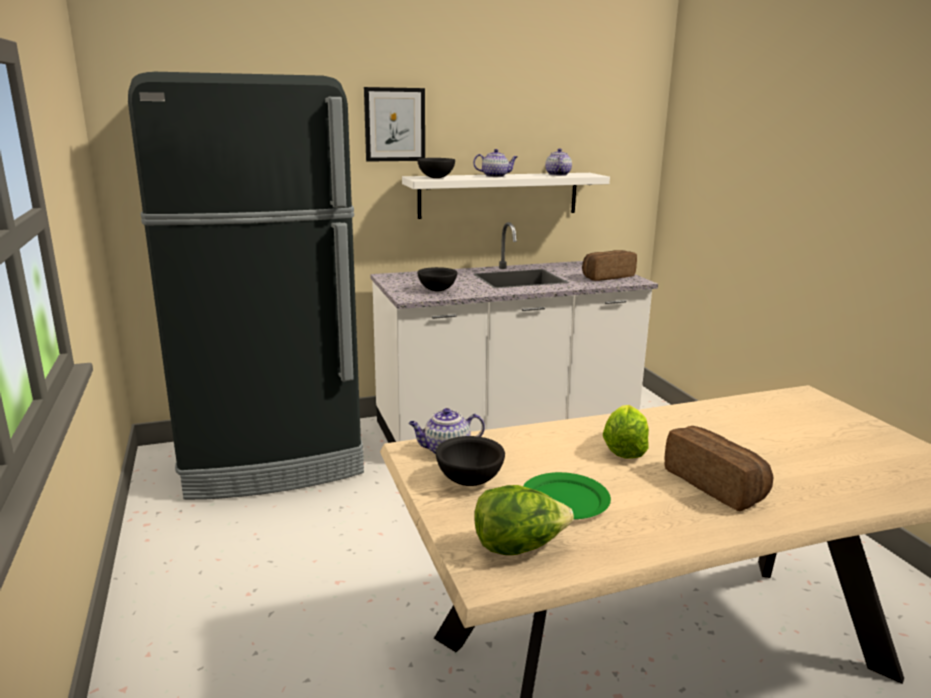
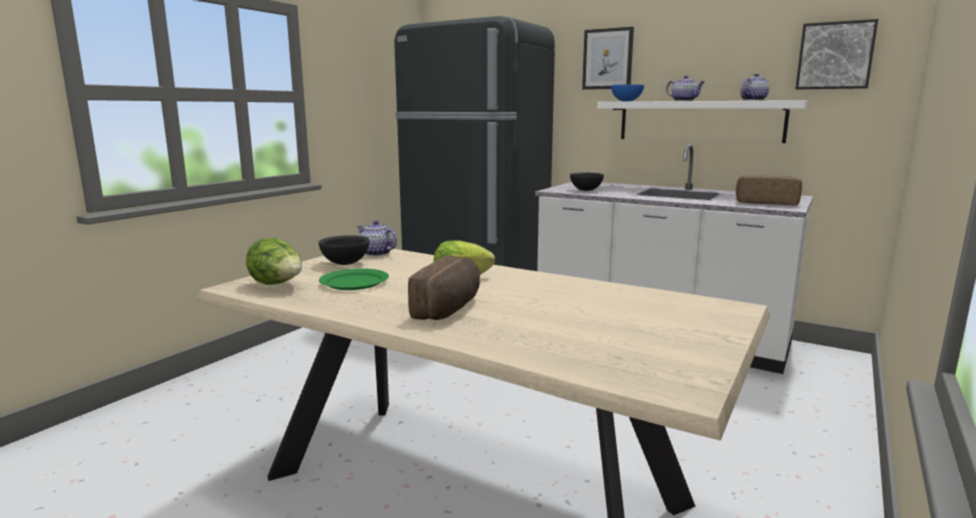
camera: 50 degrees right, 5 degrees down
(436, 178) = (627, 101): black bowl -> blue bowl
(608, 131) = (835, 56): none -> picture

